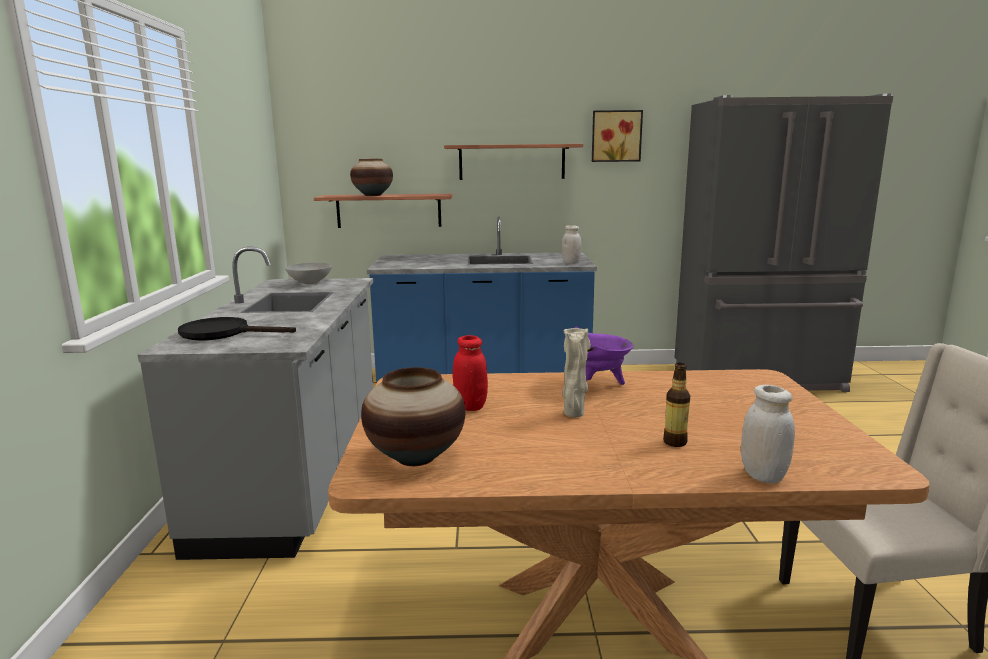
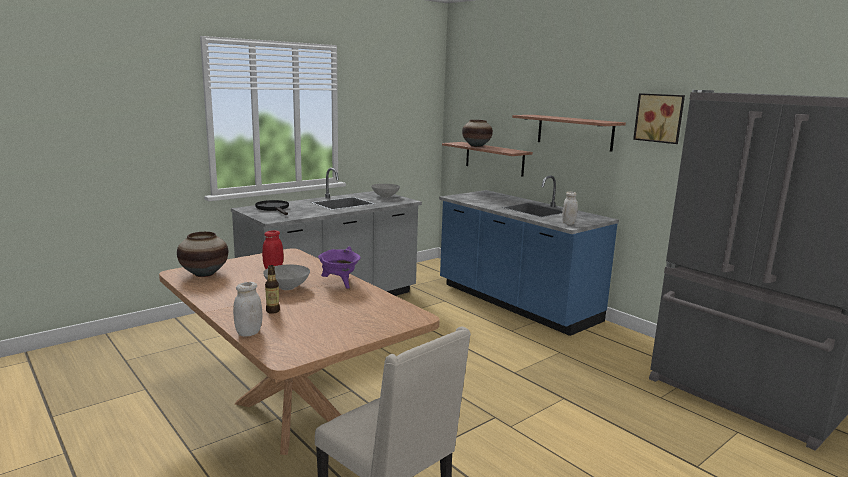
camera: 50 degrees right, 0 degrees up
(574, 414) = (287, 287): beige vase -> grey bowl

